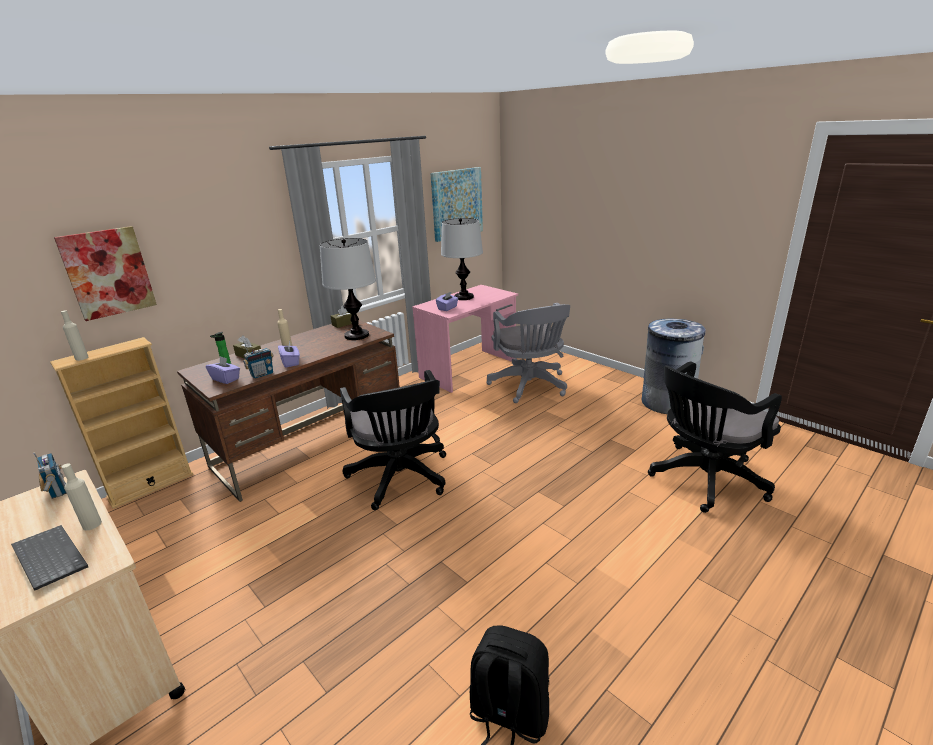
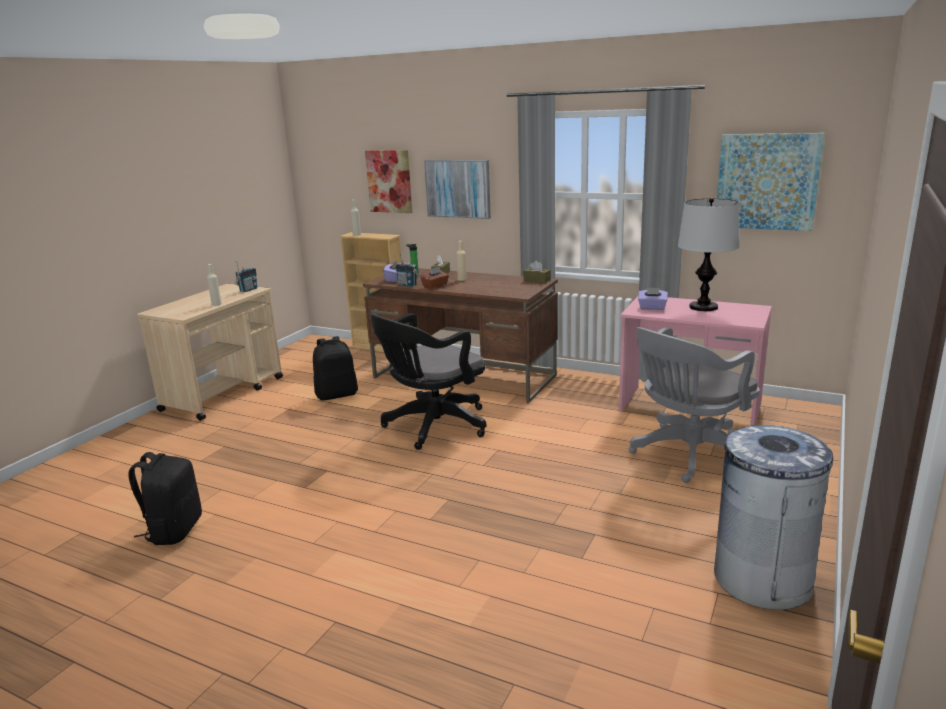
camera: 70 degrees right, 5 degrees down
(47, 558) = (189, 306): keyboard -> none
(215, 260) = (458, 188): none -> picture
(253, 536) = (337, 395): none -> black backpack
(291, 362) = (435, 286): purple tissue box -> brown tissue box
(357, 335) = (510, 290): table lamp -> none
(703, 480) = (539, 624): black office chair -> none

